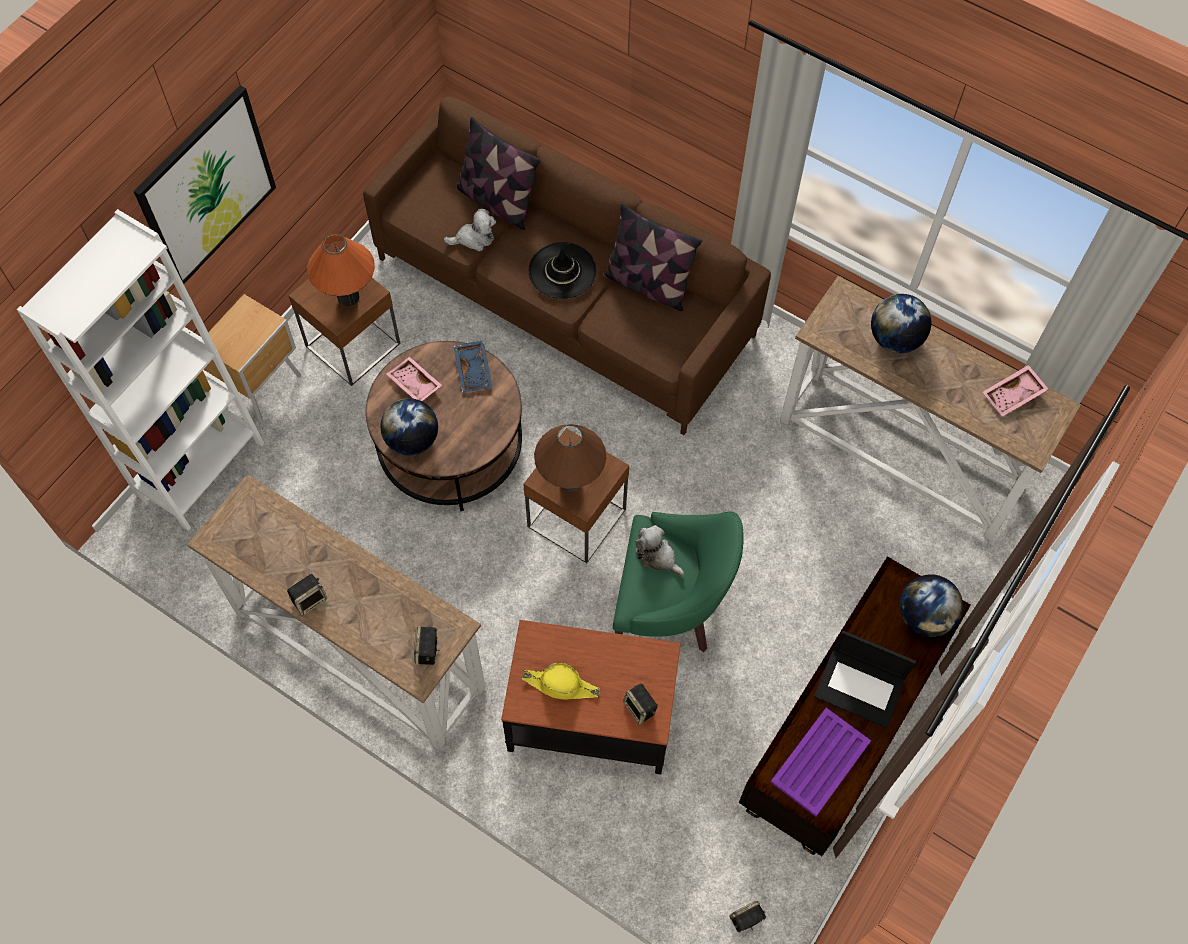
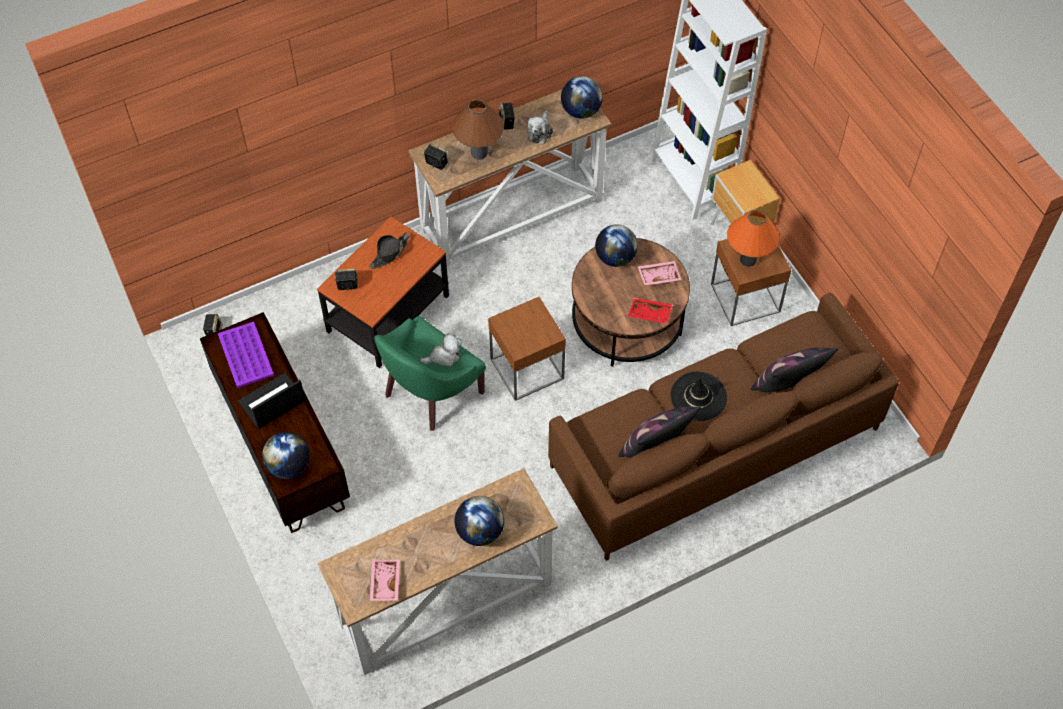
camera: 120 degrees right, 5 degrees down
(206, 187) = (802, 119): picture -> none
(243, 519) = (581, 111): none -> globe
(474, 238) = (761, 356): plush toy -> plush toy (540, 131)
(474, 370) = (649, 314): blue tray -> red tray
(561, 685) = (389, 253): yellow hat -> black hat
(570, 481) = (524, 322): brown table lamp -> brown table lamp (479, 153)

